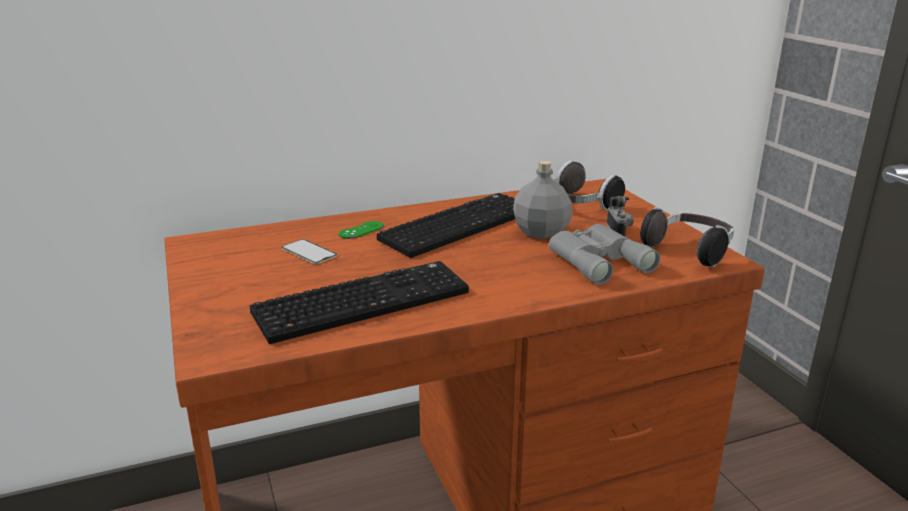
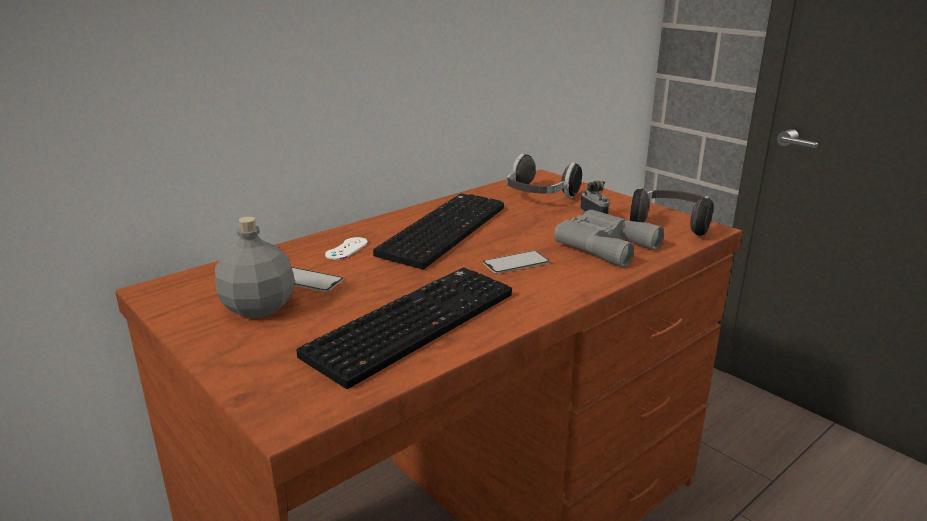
camera: 20 degrees left, 0 degrees up
(361, 230) = (346, 249): green game controller -> white game controller
(498, 264) = (516, 262): none -> phone
(541, 232) = (528, 226): grey bottle -> grey bottle (259, 308)

